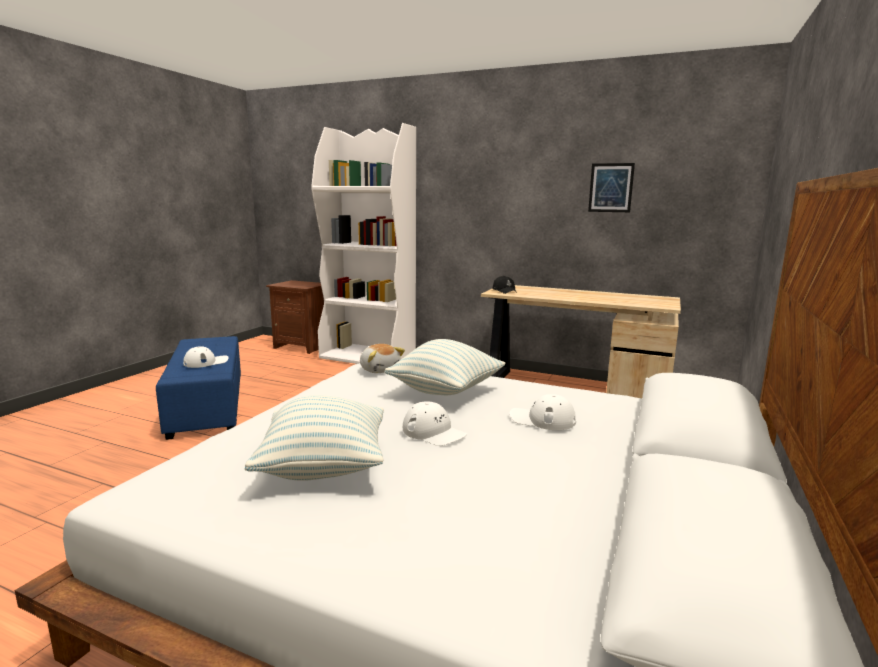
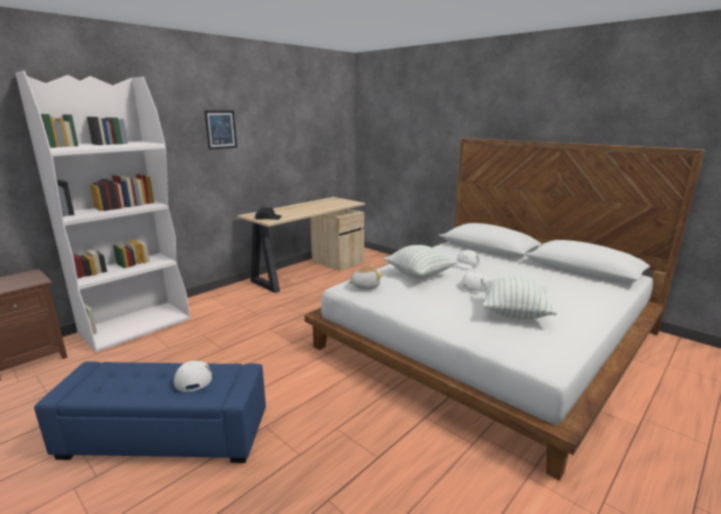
camera: 70 degrees left, 5 degrees up
(611, 187) = (292, 133): picture -> picture (221, 129)

